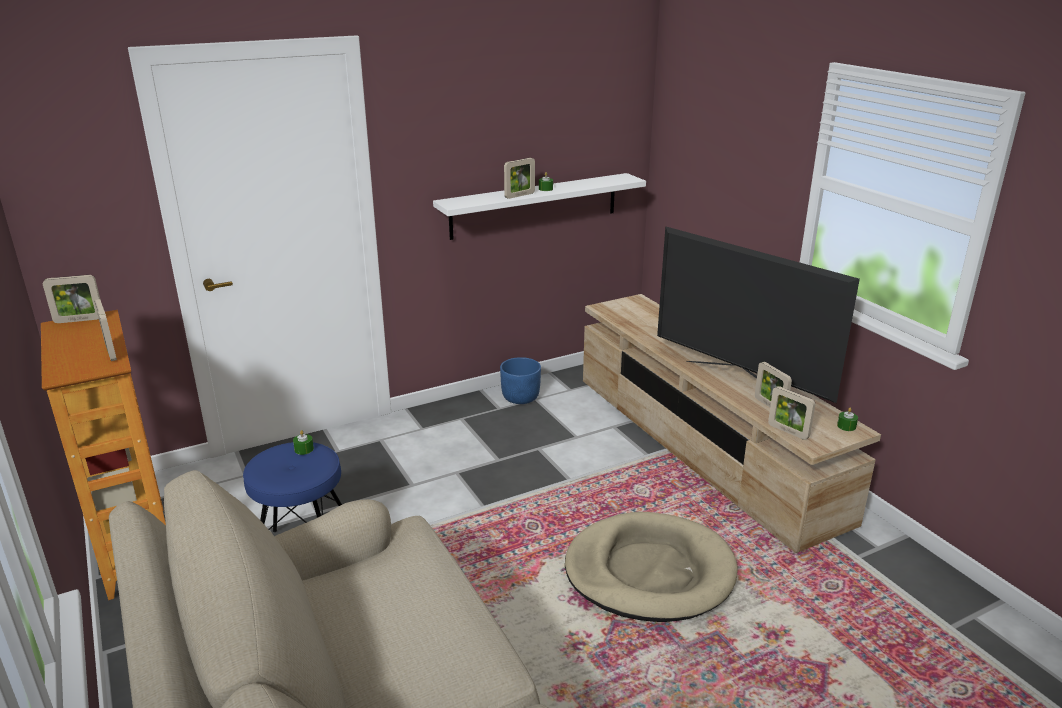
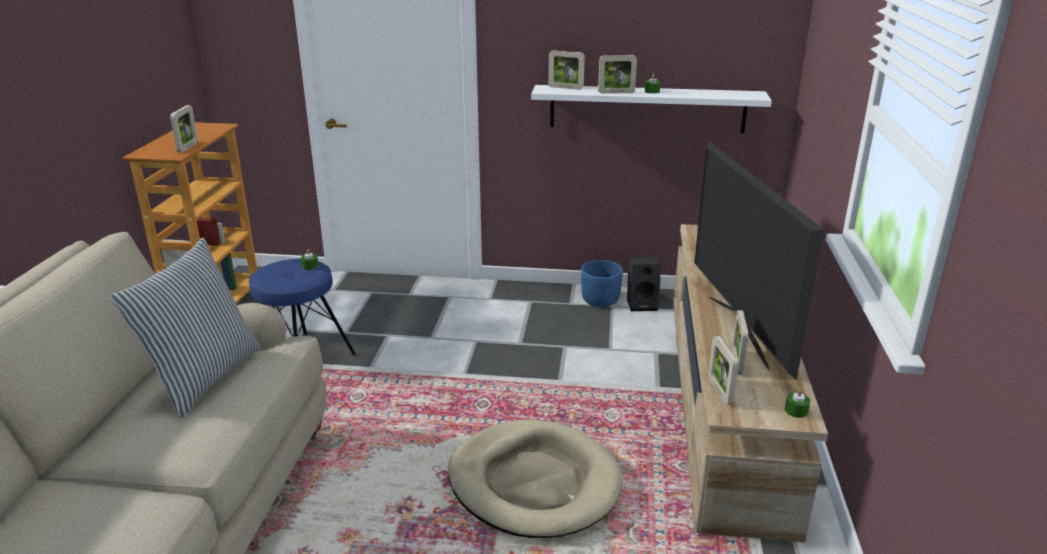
camera: 35 degrees right, 0 degrees up
(79, 320) = (207, 125): picture frame -> picture frame (565, 88)
(382, 597) = (203, 377): none -> pillow
(557, 389) = (642, 304): none -> black speaker

